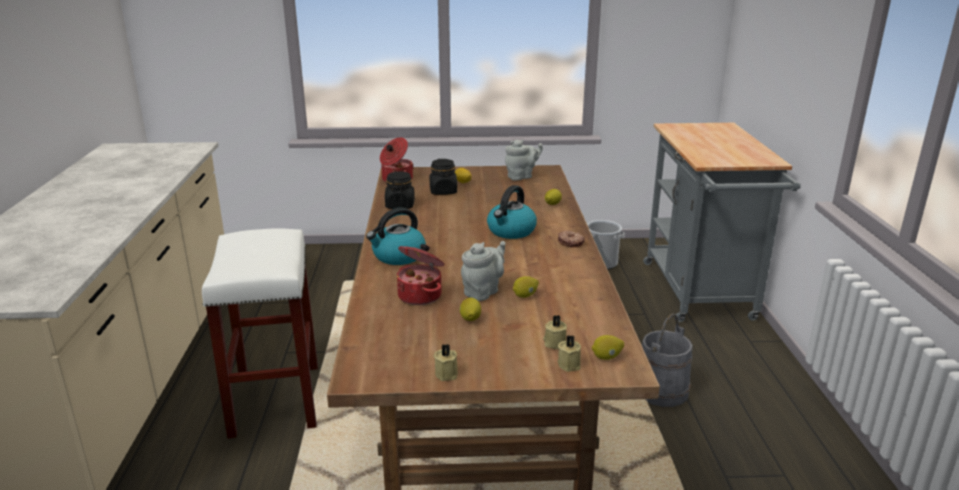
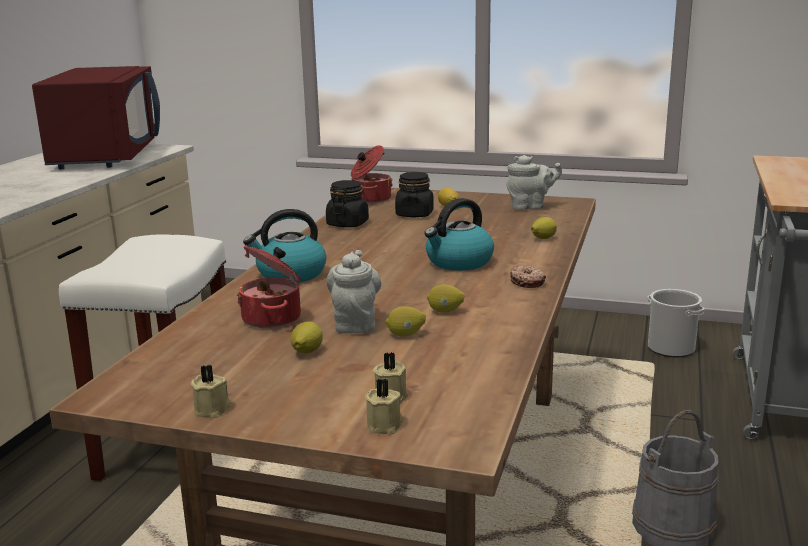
camera: 20 degrees right, 5 degrees down
(149, 159) = (106, 155): none -> red microwave
(483, 291) = (355, 323): grey teapot -> grey teapot turned 60 degrees counterclockwise
(606, 357) = (447, 424): lemon -> lemon (445, 311)

